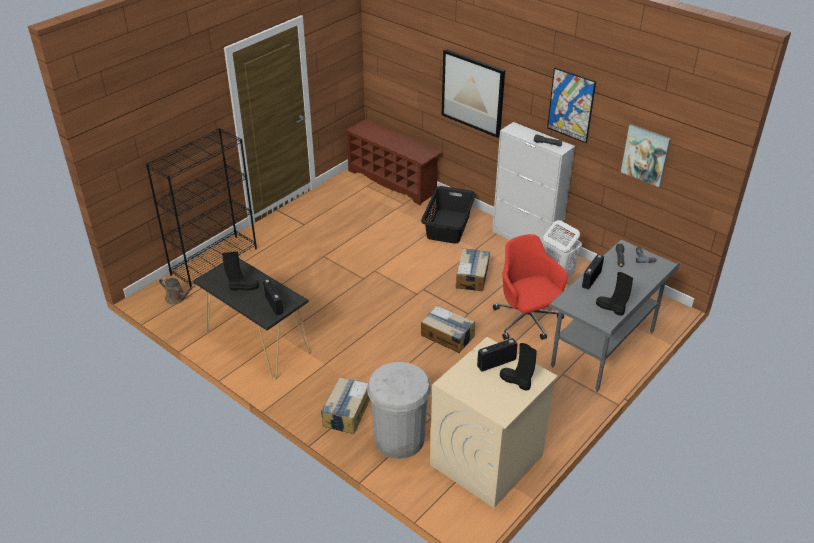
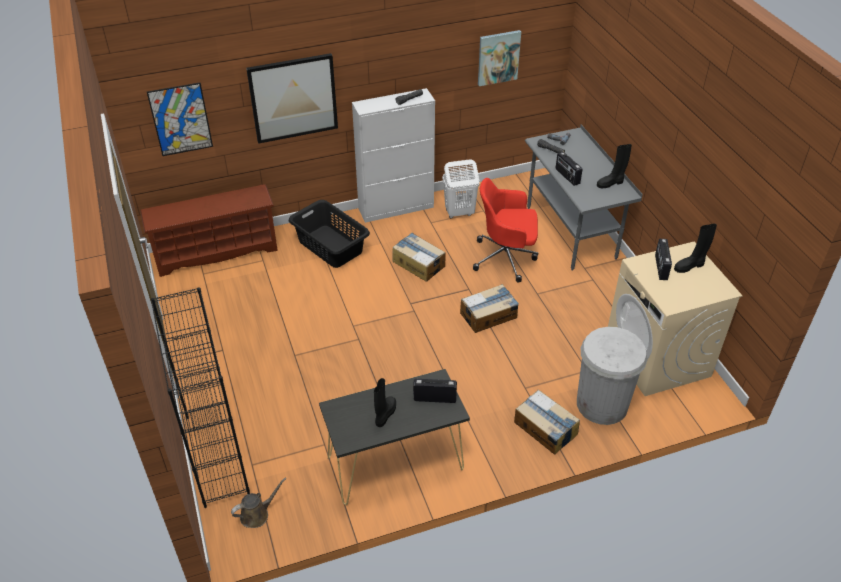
camera: 60 degrees left, 5 degrees up
(571, 105) = (415, 51): picture -> picture (180, 119)

